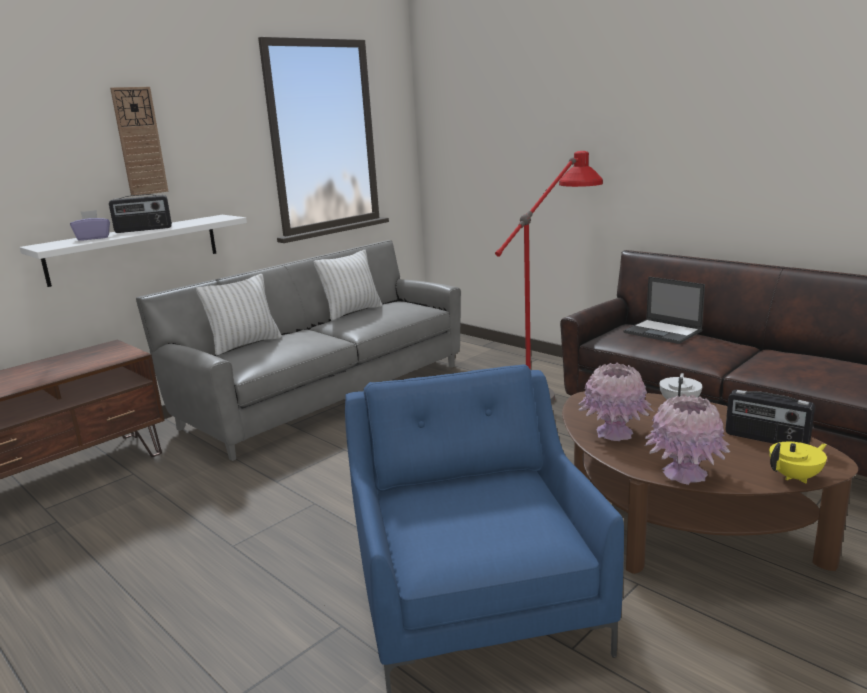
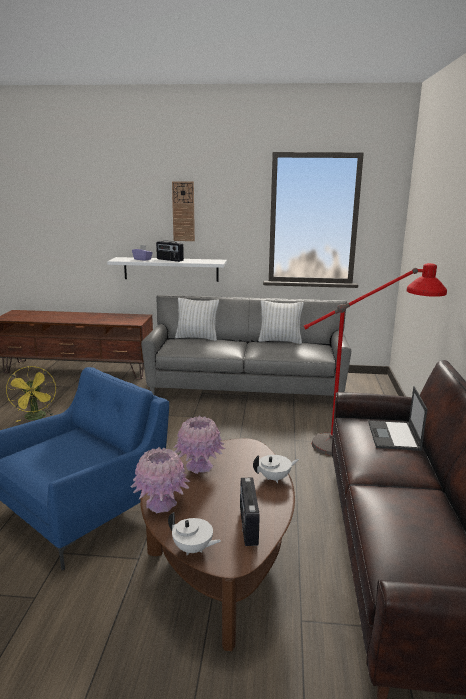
camera: 50 degrees right, 0 degrees up
(113, 585) = (36, 418): none -> yellow fan
(795, 477) = (193, 549): yellow teapot -> white teapot

